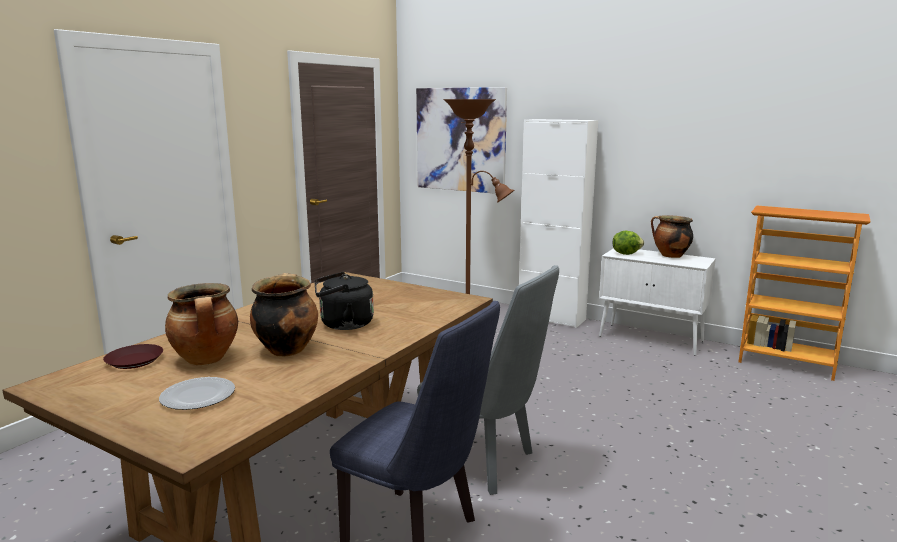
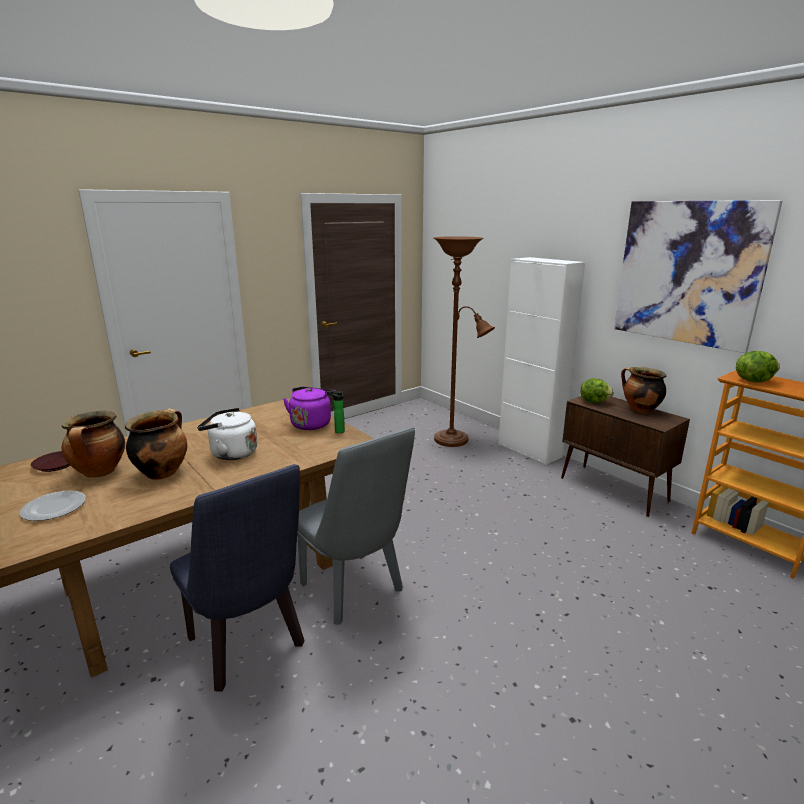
camera: 20 degrees right, 5 degrees up
(343, 324) = (231, 453): black kettle -> white kettle
(396, 291) = (311, 424): none -> purple kettle
(433, 294) = (338, 431): none -> bottle
(460, 140) = (468, 272): picture -> picture (688, 273)
(651, 339) = (614, 490): white cabinet -> brown cabinet
(779, 211) = (753, 381): none -> lettuce

